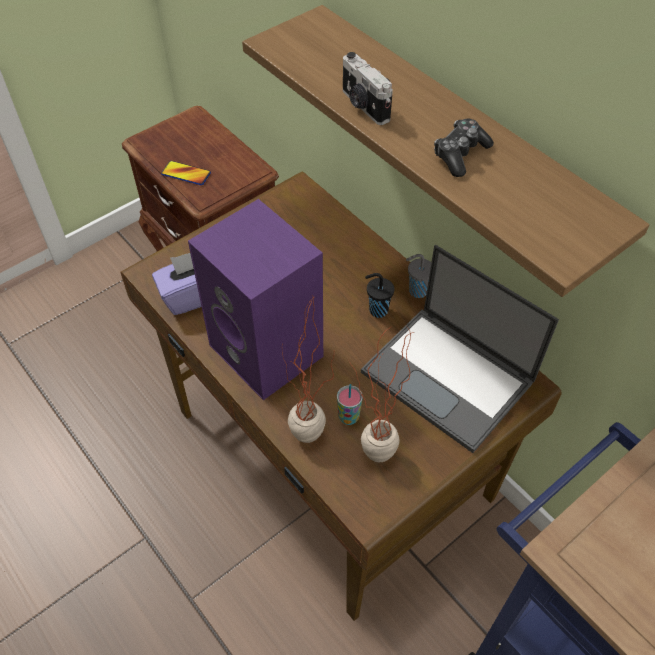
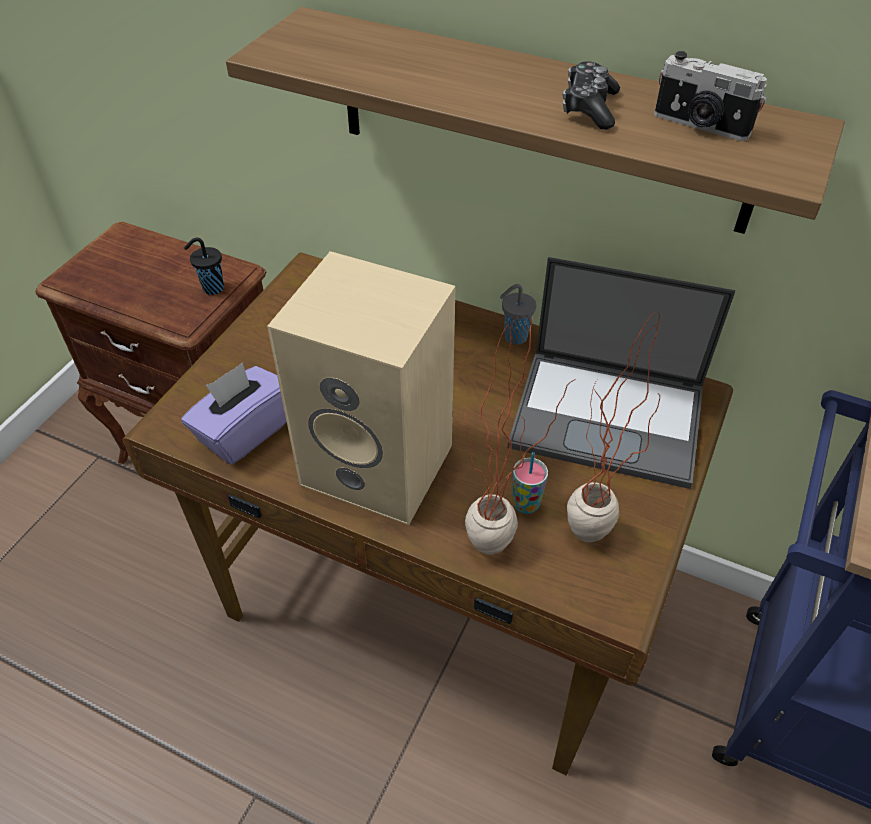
camera: 25 degrees left, 5 degrees down
(186, 174) = (146, 300): phone -> none
(269, 351) = (381, 464): purple speaker -> beige speaker
(363, 106) = (435, 89): camera -> camera (700, 125)
(377, 310) = (482, 372): black cup -> black cup (212, 288)

